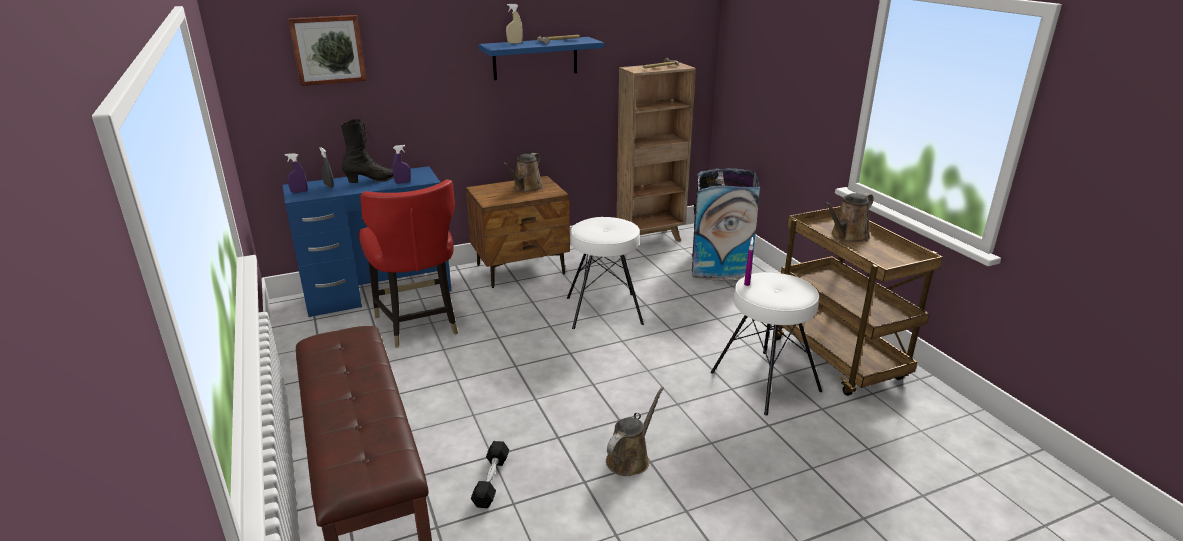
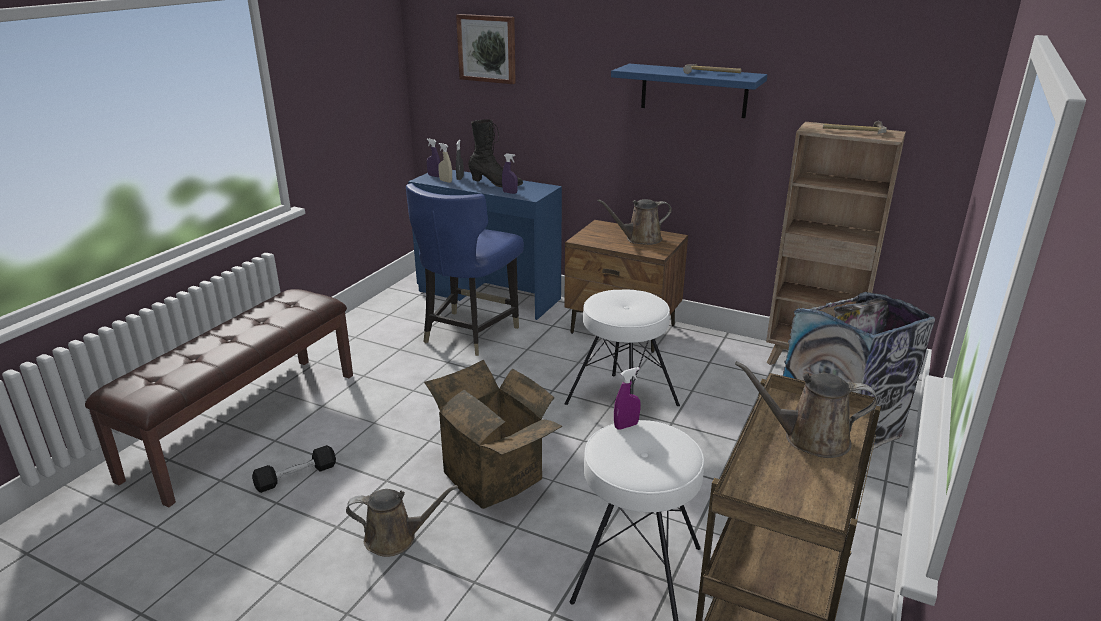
camera: 50 degrees right, 0 degrees up
(419, 324) = (468, 333): red chair -> blue chair
(515, 43) = (661, 68): beige spray bottle -> beige spray bottle (445, 181)
(614, 388) = (497, 475): none -> cardboard box

